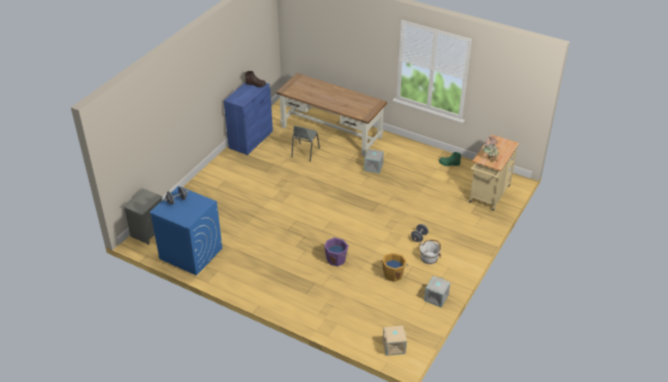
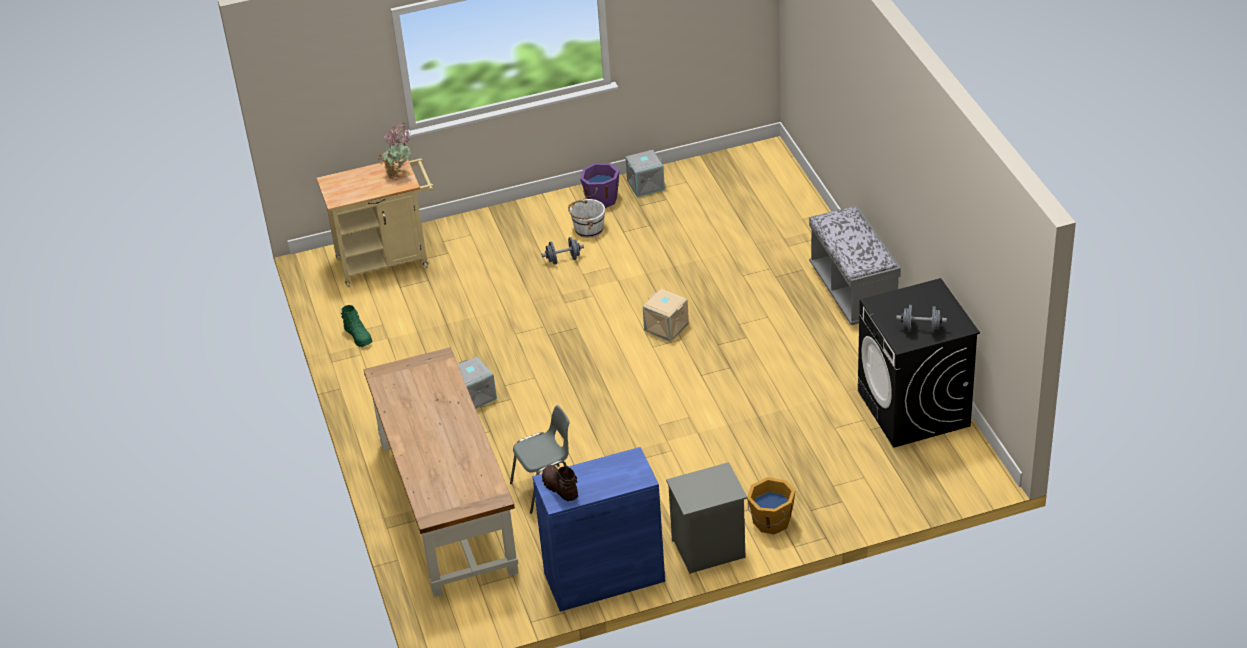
camera: 135 degrees left, 0 degrees up
(148, 231) = (953, 483): grey nightstand -> grey nightstand (708, 550)
(190, 253) = (914, 409): blue washing machine -> black washing machine
(270, 295) = (853, 291): none -> grey bench
(336, 259) = (710, 290): purple bucket -> purple bucket (601, 199)
(393, 274) = (660, 235): orange bucket -> orange bucket (771, 521)
(394, 346) = (763, 165): beige storage box -> beige storage box (665, 327)

